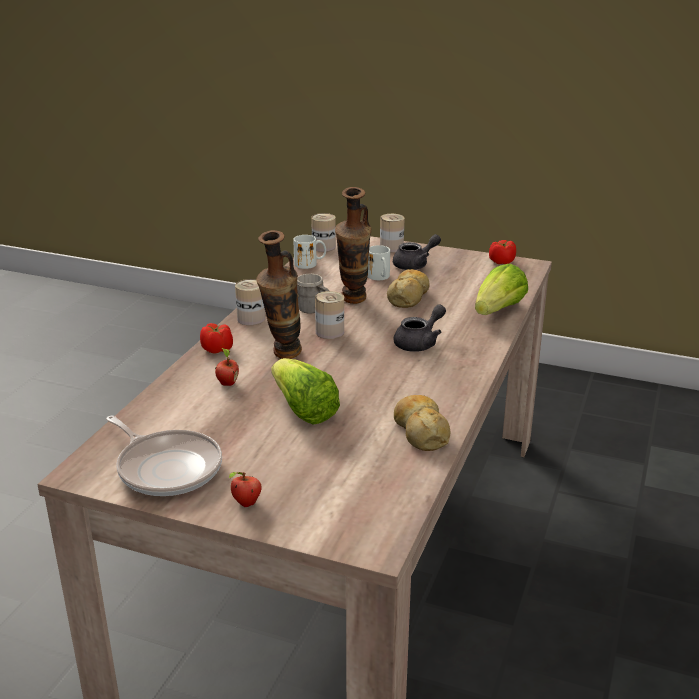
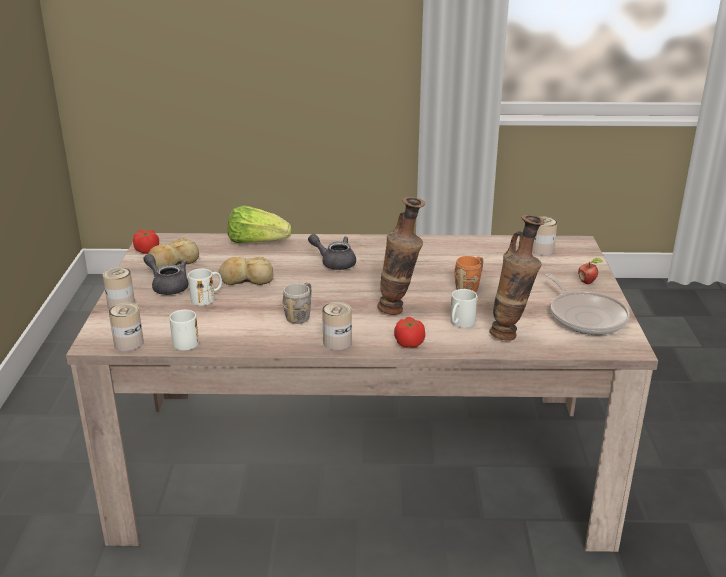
camera: 110 degrees left, 0 degrees up
(167, 468) = (585, 316): frying pan -> frying pan turned 135 degrees clockwise
(227, 383) = (460, 324): apple -> white mug
(303, 410) = (469, 286): lettuce -> orange mug
(330, 332) = (339, 300): can -> can (542, 250)
(353, 302) = (272, 301): vase -> vase (511, 334)
(421, 431) = (458, 246): bread -> bread (172, 263)

